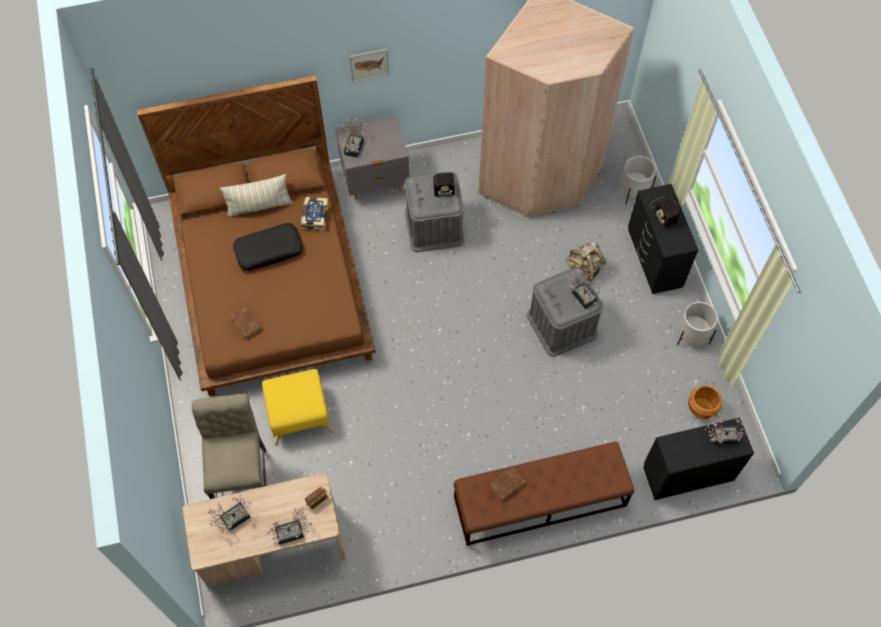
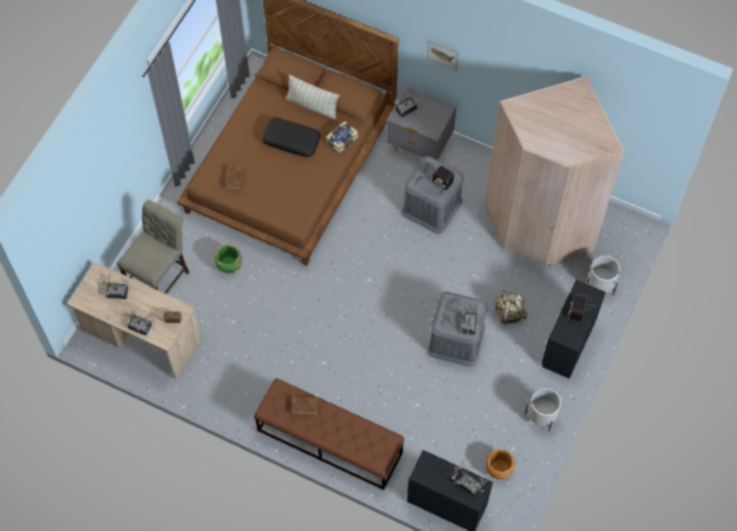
camera: 40 degrees right, 0 degrees up
(299, 413) = (229, 265): yellow ottoman -> green planter

